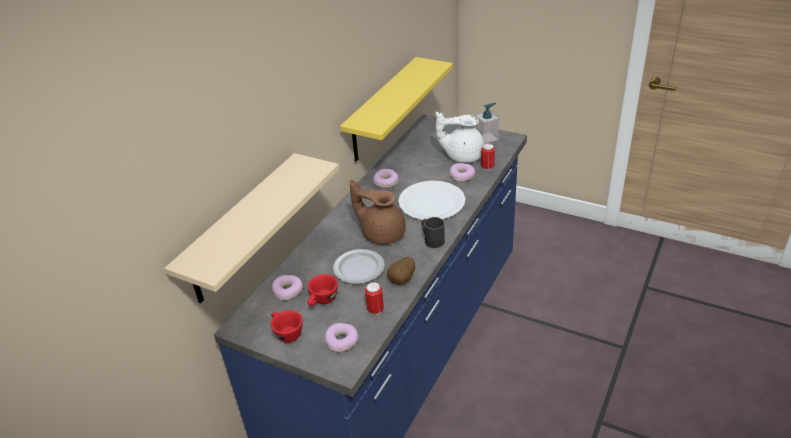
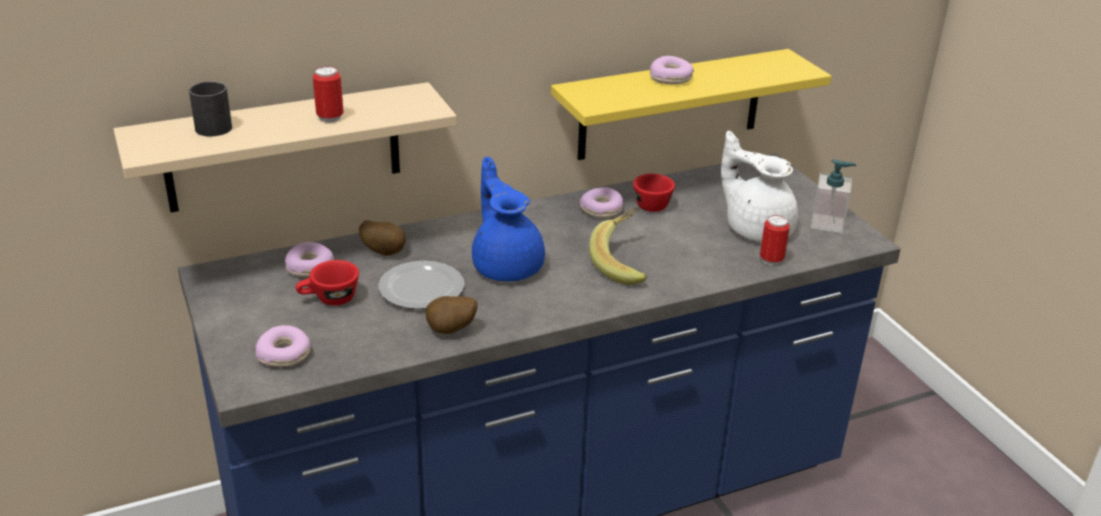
camera: 35 degrees right, 5 degrees down
(286, 333) = (243, 310): red cup -> red cup (650, 203)
(314, 261) = (384, 252): none -> potato
(375, 310) = (370, 345): can -> can (330, 118)
(382, 233) = (507, 265): brown teapot -> blue teapot
(431, 239) = (558, 306): black mug -> black mug (215, 125)
(432, 202) = (626, 263): white plate -> banana
(462, 176) = (717, 252): donut -> donut (671, 78)

